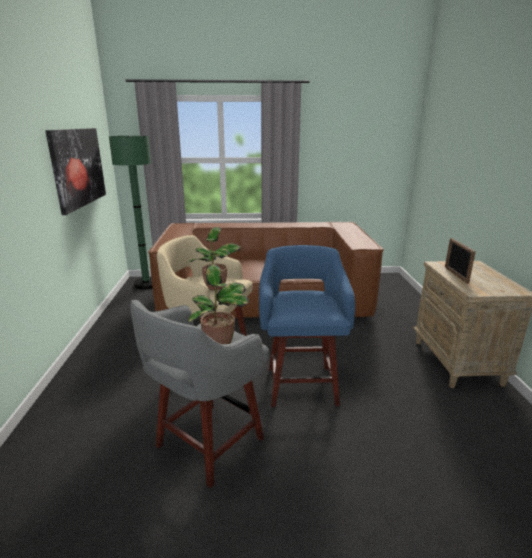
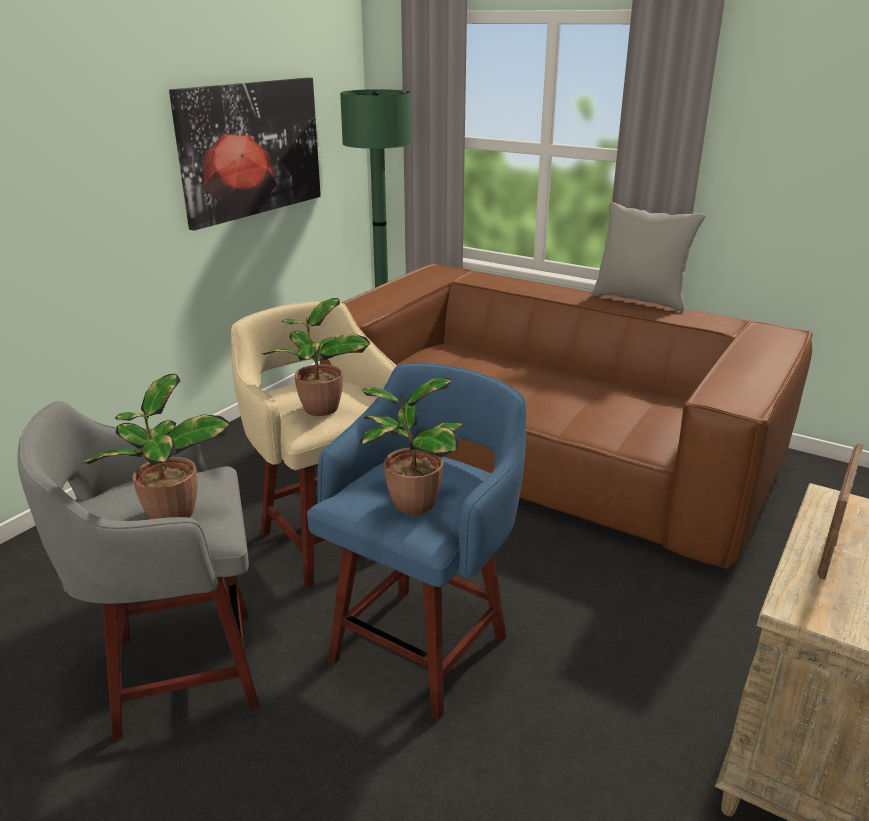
camera: 35 degrees right, 5 degrees up
(282, 222) = (640, 299): none -> grey pillow
(312, 306) = (411, 503): none -> potted plant

